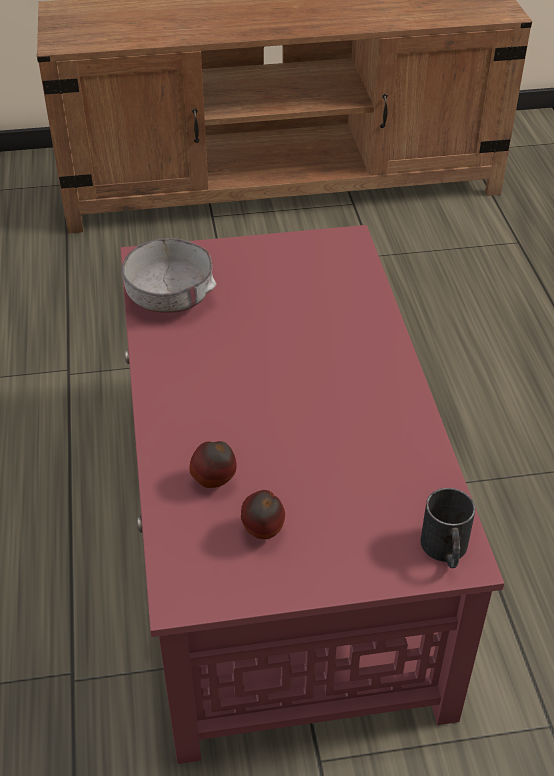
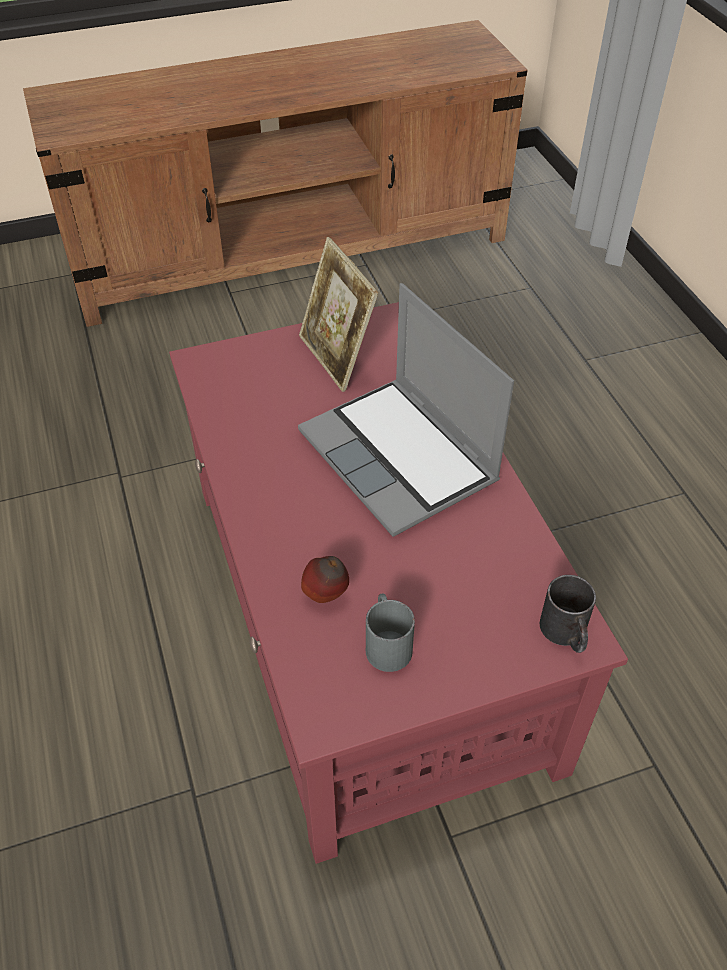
camera: 10 degrees left, 5 degrees up
(169, 297) = (233, 401): grey bowl -> none
(263, 533) = (386, 642): apple -> grey mug
(280, 270) = (337, 358): none -> picture frame
(320, 367) = (401, 458): none -> laptop

